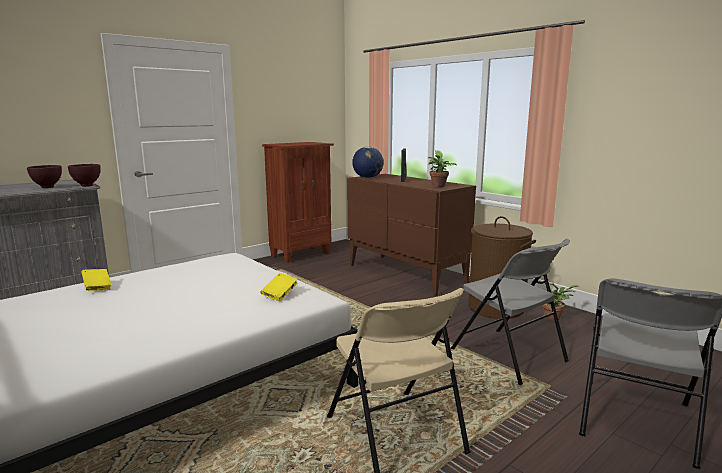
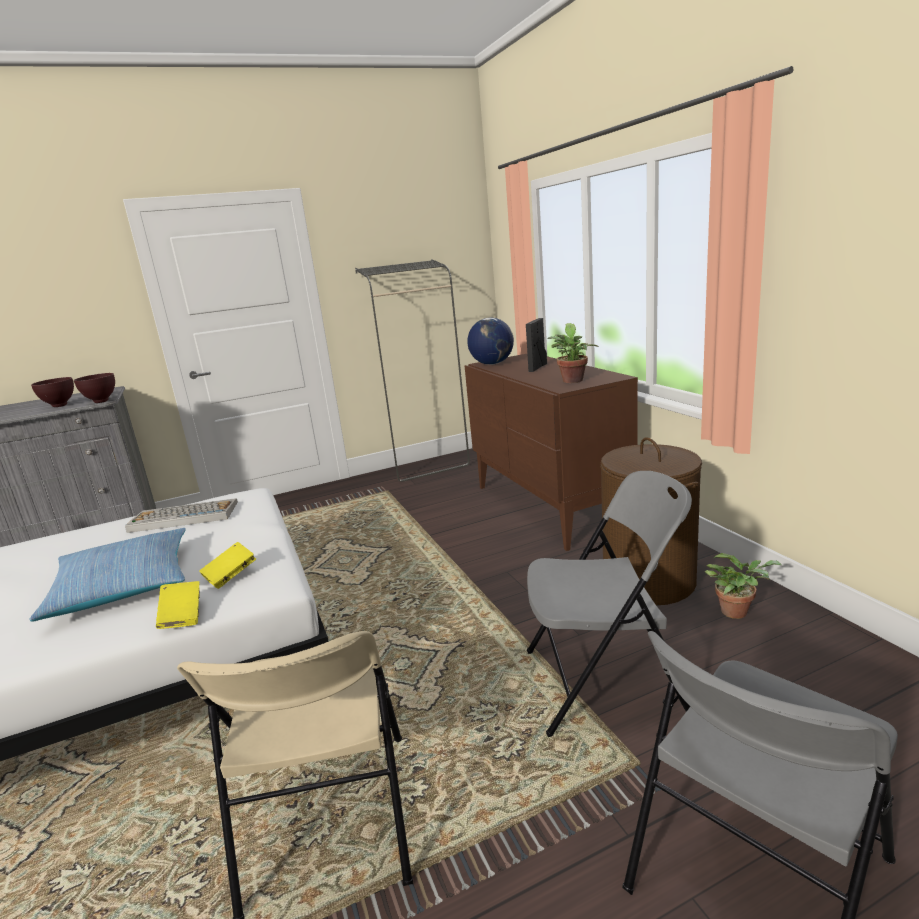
camera: 20 degrees right, 5 degrees up
(97, 287) = (55, 545): yellow book -> yellow book (182, 616)
(192, 269) = (183, 517): none -> keyboard
(197, 304) = (123, 585): none -> pillow
(301, 255) = (428, 467): brown cabinet -> grey clothes rack
(507, 355) = (606, 683): grey chair -> grey chair turned 75 degrees counterclockwise

